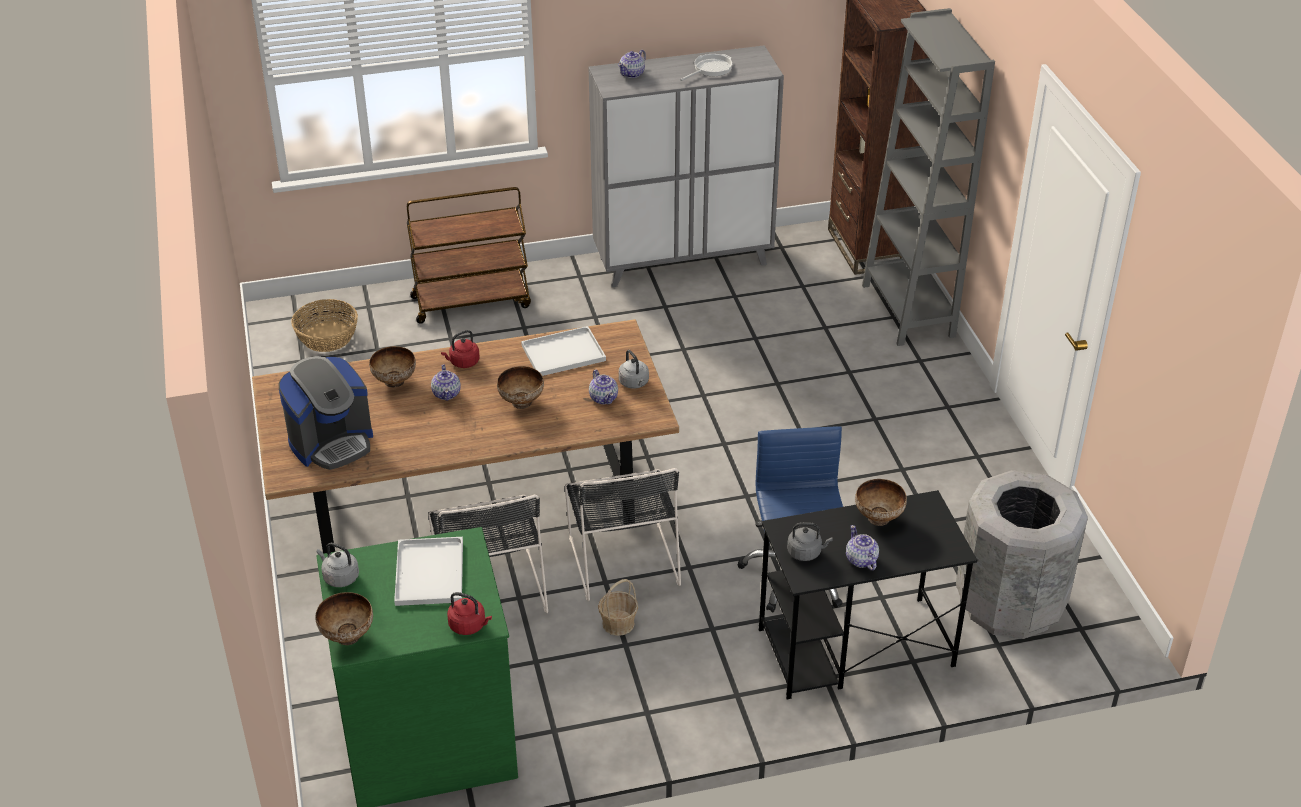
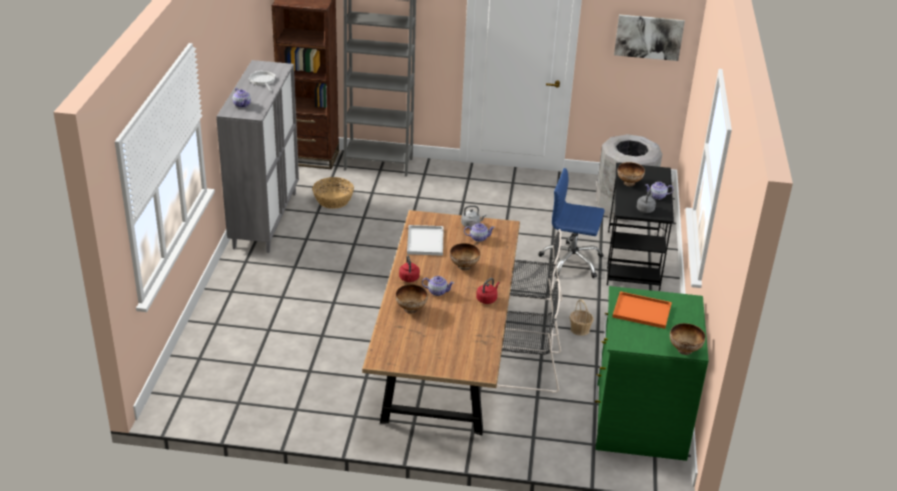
camera: 70 degrees left, 5 degrees down
(327, 337) = (219, 385): basket -> basket (333, 200)
(332, 443) = (459, 346): coffee machine -> none
(339, 577) = (632, 344): grey kettle -> none
(430, 574) = (643, 311): white tray -> orange tray
(469, 626) = (691, 306): red kettle -> red kettle (487, 299)
(471, 301) = (234, 311): brown cart -> none
(1181, 352) = (648, 37): none -> picture

